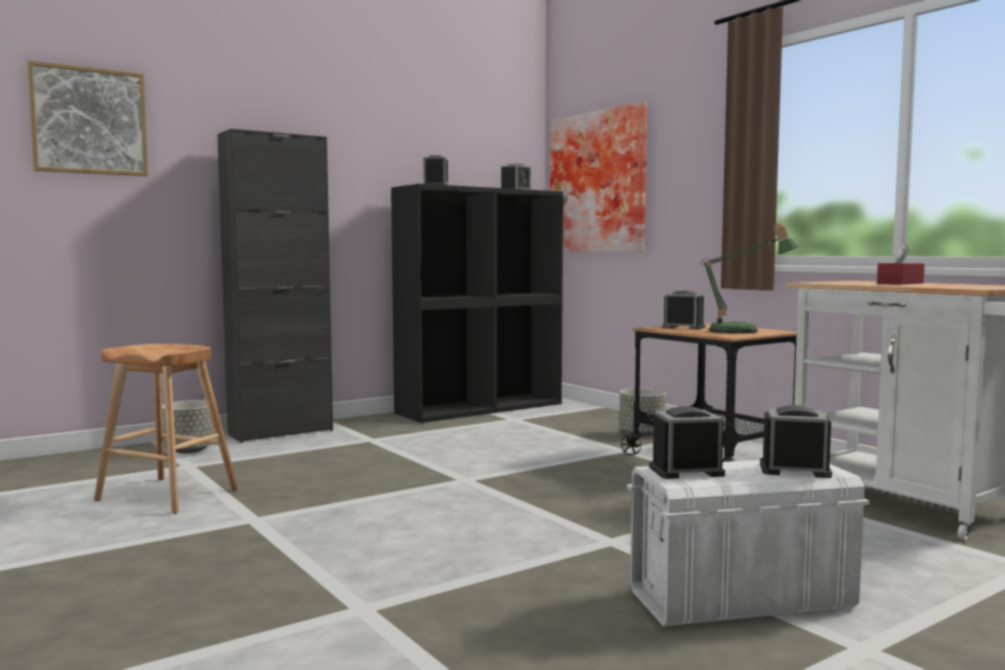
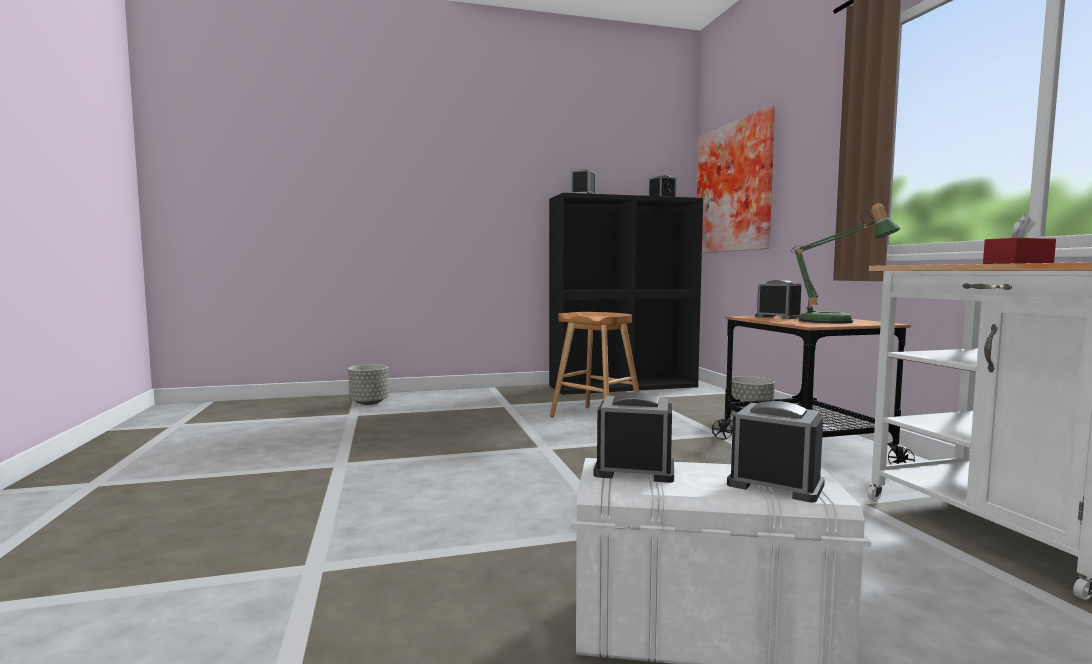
camera: 20 degrees right, 0 degrees up
(89, 121) = (310, 152): picture -> none
(167, 495) = (309, 436): brown stool -> brown stool (596, 417)
(281, 432) = (448, 394): black cabinet -> none

